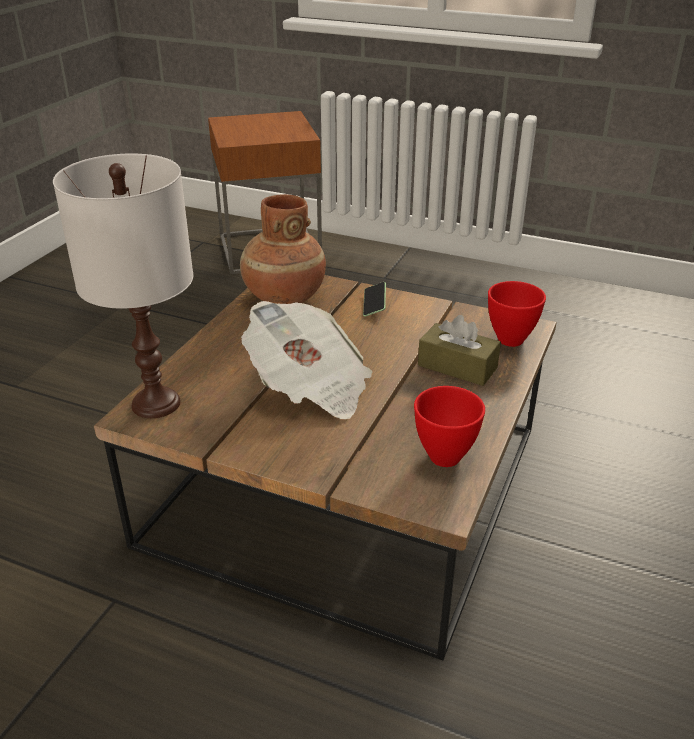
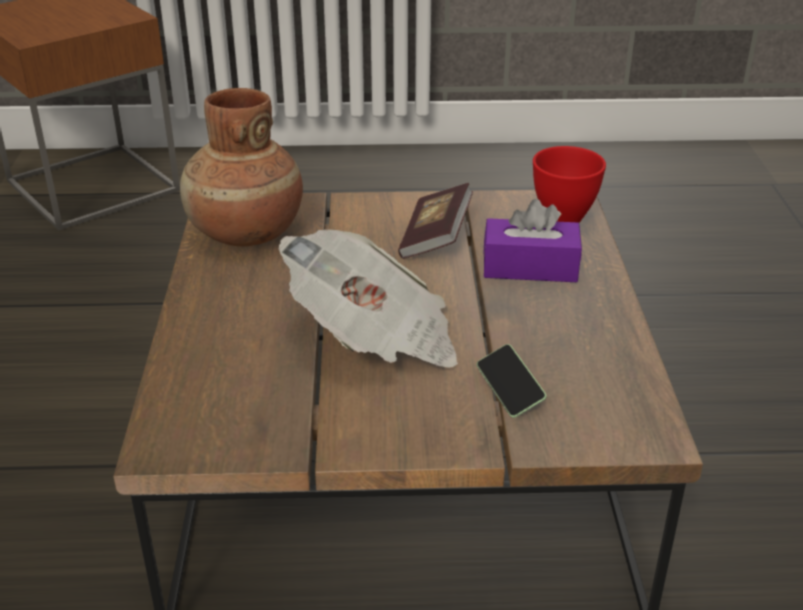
camera: 25 degrees left, 0 degrees up
(156, 404) = (183, 419): white table lamp -> none
(374, 305) = (371, 217): phone -> phone (509, 390)
(406, 330) = (435, 238): none -> book
(446, 457) = (605, 377): red bowl -> none
(457, 366) = (530, 267): brown tissue box -> purple tissue box

